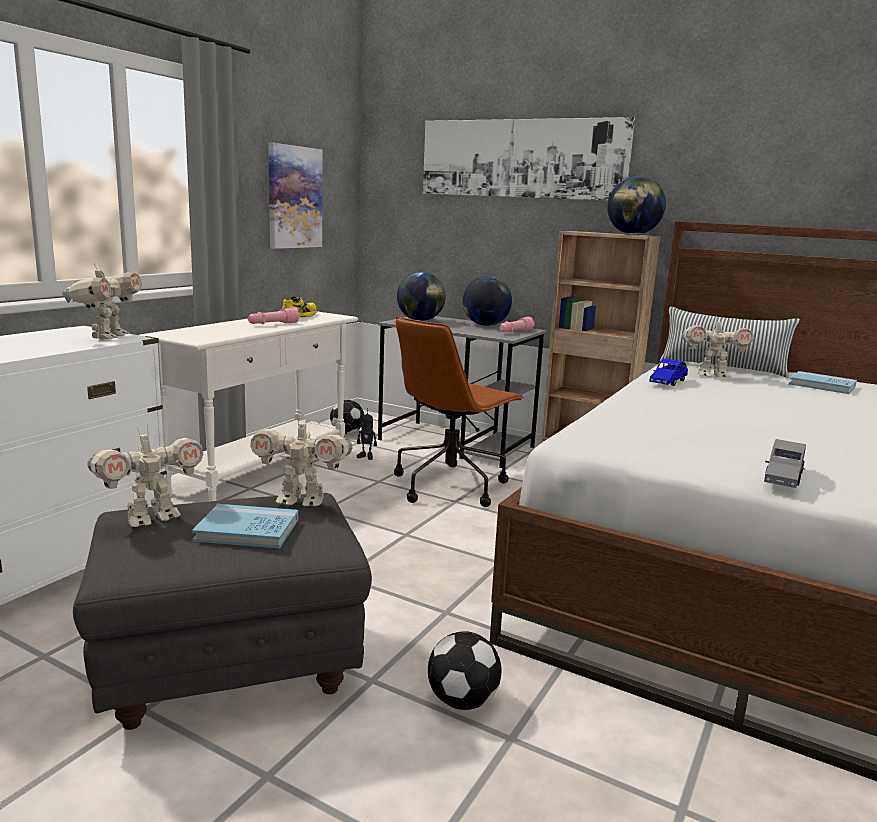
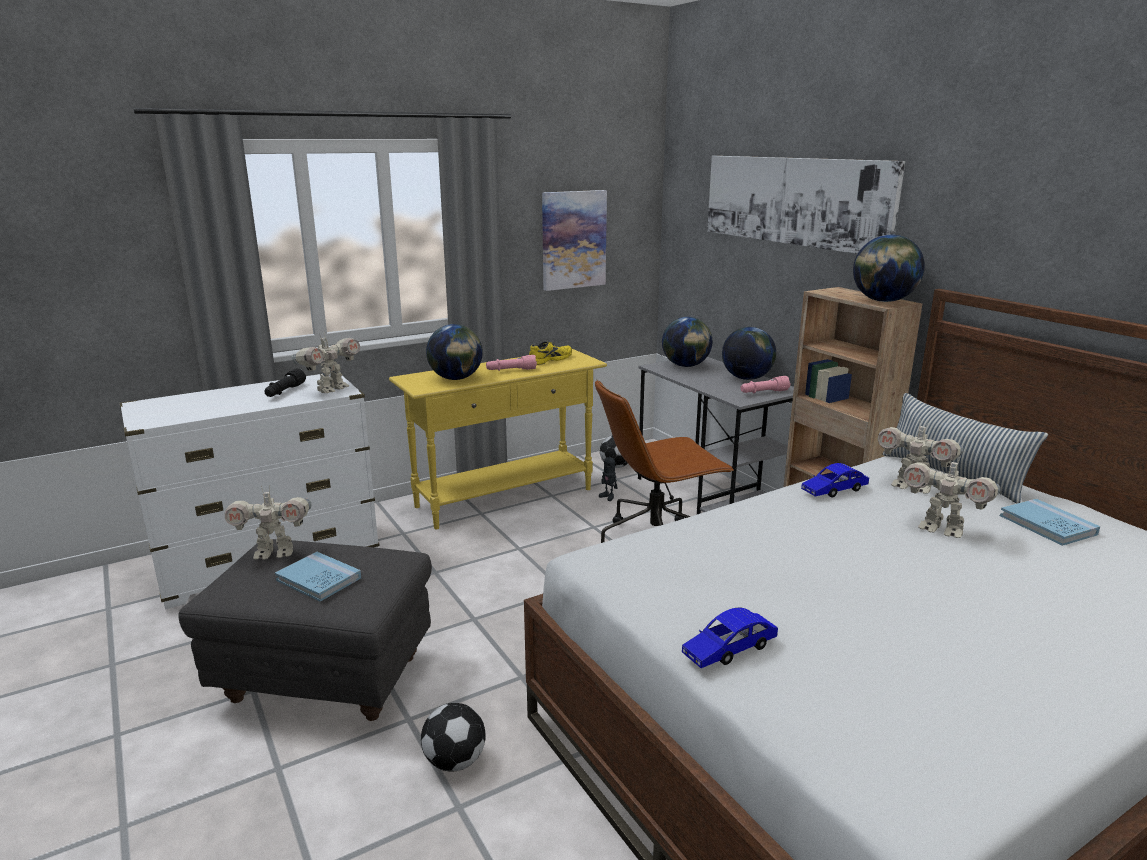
camera: 30 degrees right, 5 degrees up
(45, 341) = (284, 392): none -> black flashlight
(224, 332) = (456, 378): none -> globe
(262, 472) = (505, 498): white console table -> yellow console table
(301, 501) = (386, 559): toy robot -> toy robot (941, 529)
(783, 477) = (729, 650): grey toy car -> blue toy car

